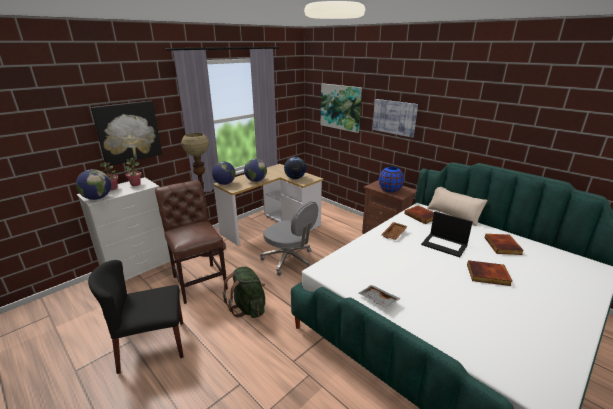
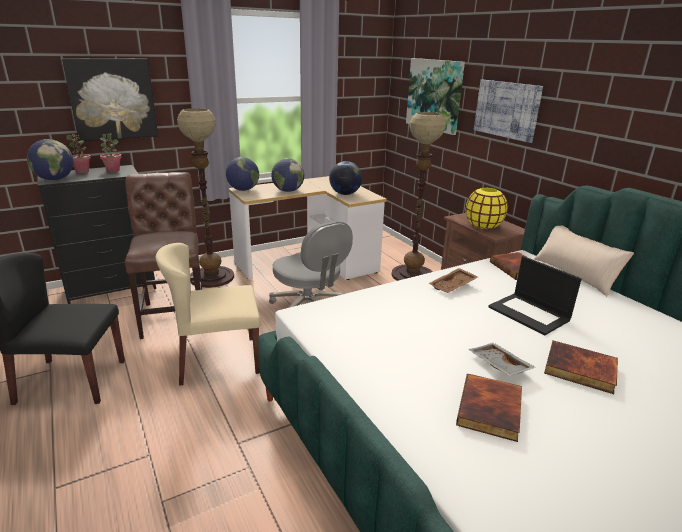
camera: 15 degrees right, 0 degrees up
(139, 268) = (112, 287): white dresser -> black dresser
(248, 308) = (217, 360): green backpack -> beige chair
(341, 224) = (412, 275): none -> floor lamp
(377, 300) = (360, 370): grey tray -> grey tray (498, 366)
(390, 190) = (483, 226): blue vase -> yellow vase
(503, 246) = (639, 332): book -> book (491, 410)

